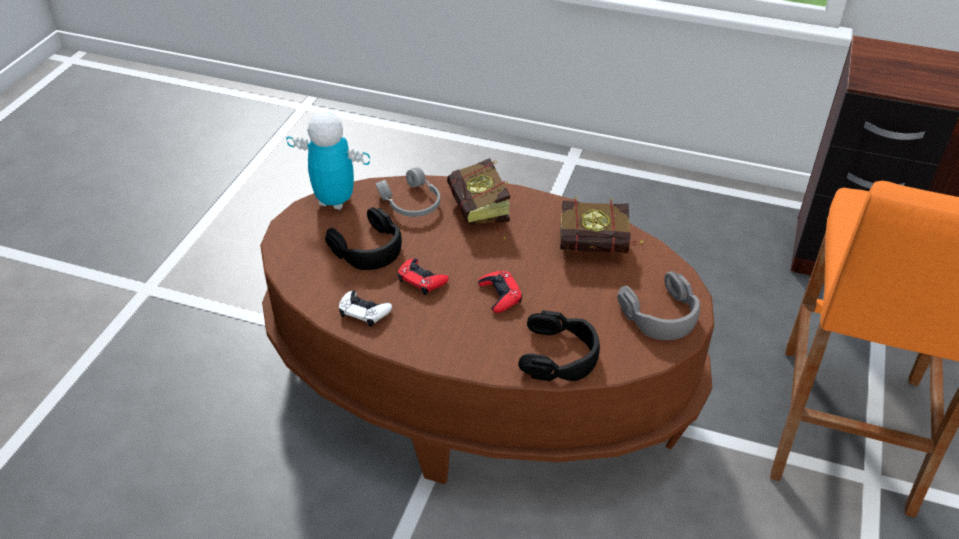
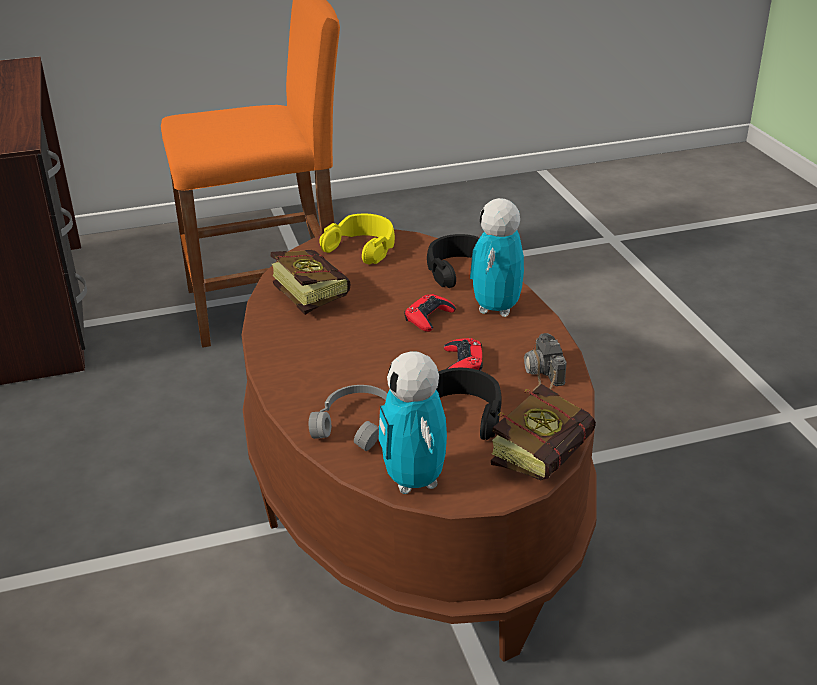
camera: 125 degrees left, 10 degrees down
(364, 311) = (542, 374): white game controller -> camera
(474, 340) = (496, 309): none -> toy robot
(481, 216) = (329, 371): book -> book (546, 454)
(661, 314) = (362, 248): grey headphones -> yellow headphones

